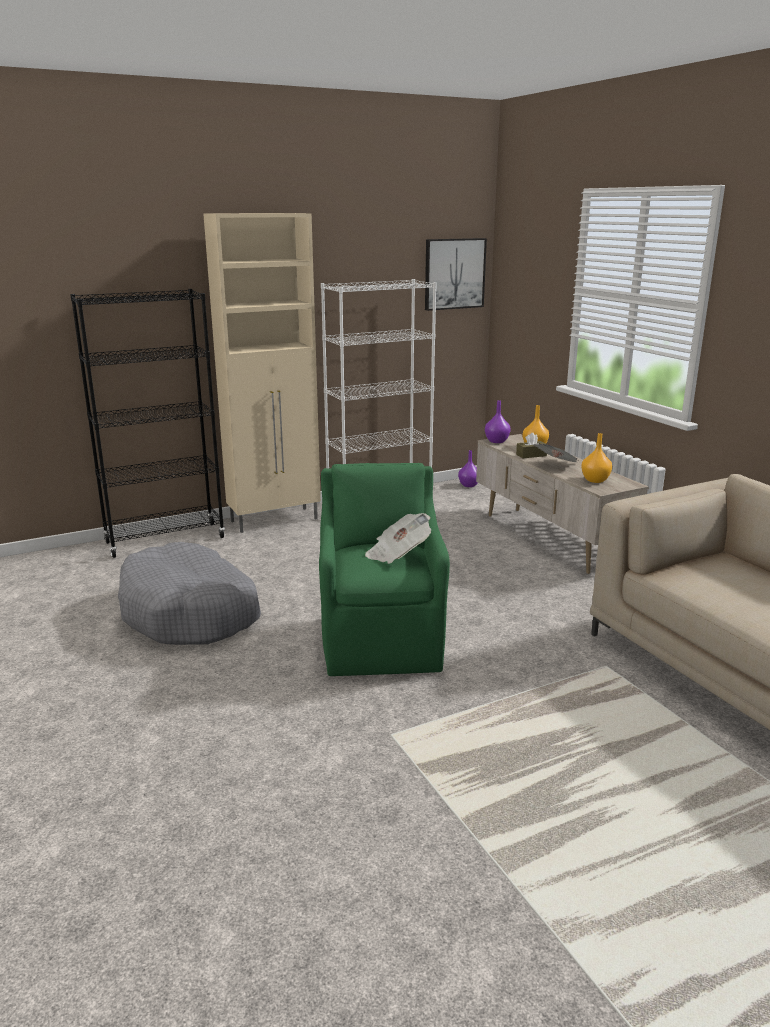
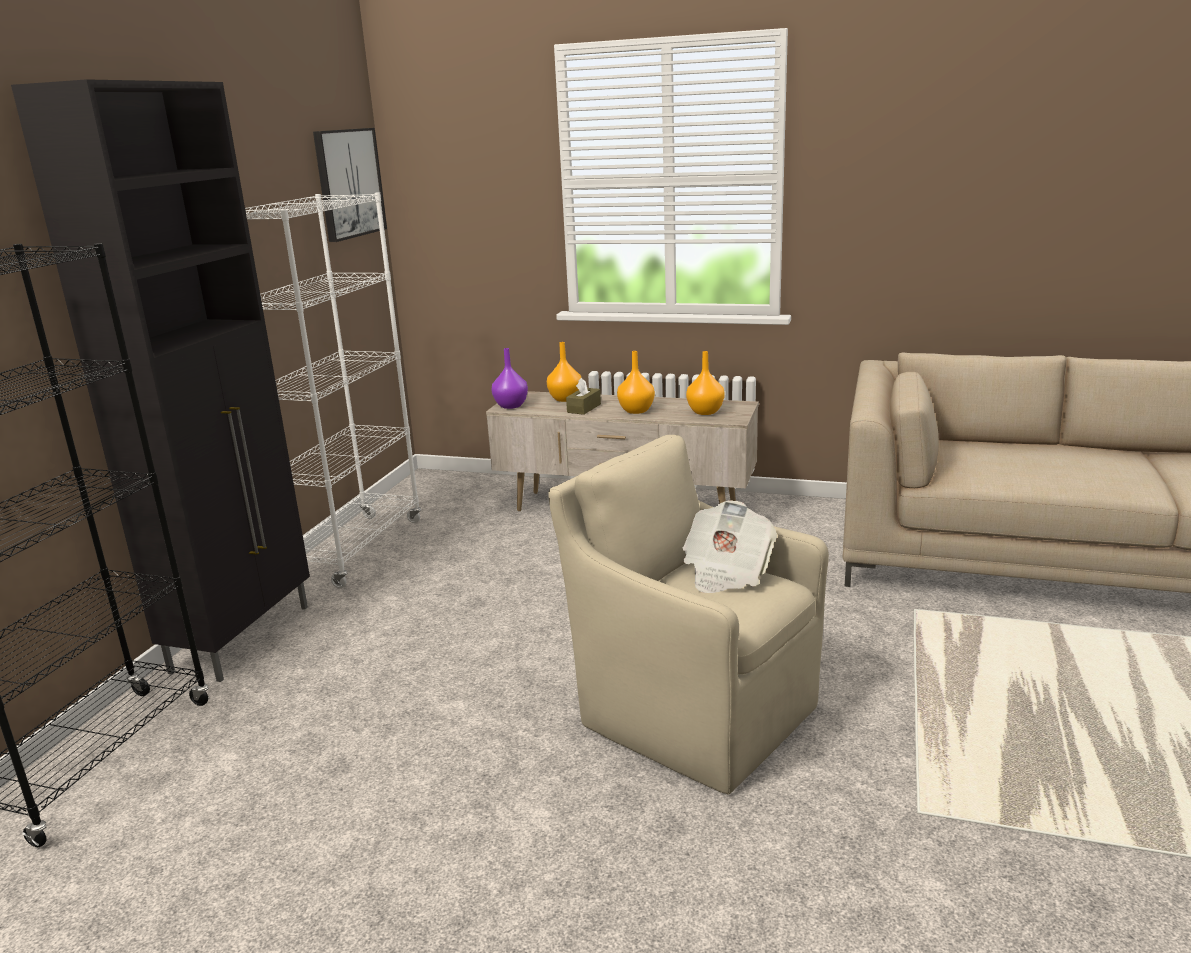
camera: 45 degrees left, 0 degrees up
(190, 613) = (376, 843): grey dog bed -> none
(275, 520) = (244, 637): beige cabinet -> black cabinet
(382, 641) = (693, 713): green armchair -> beige armchair
(469, 485) = (427, 485): purple vase -> none
(556, 466) = (636, 410): newspaper -> orange vase

